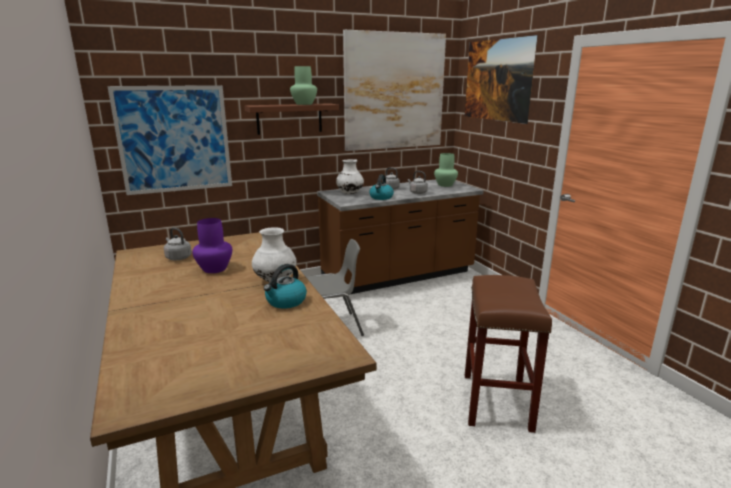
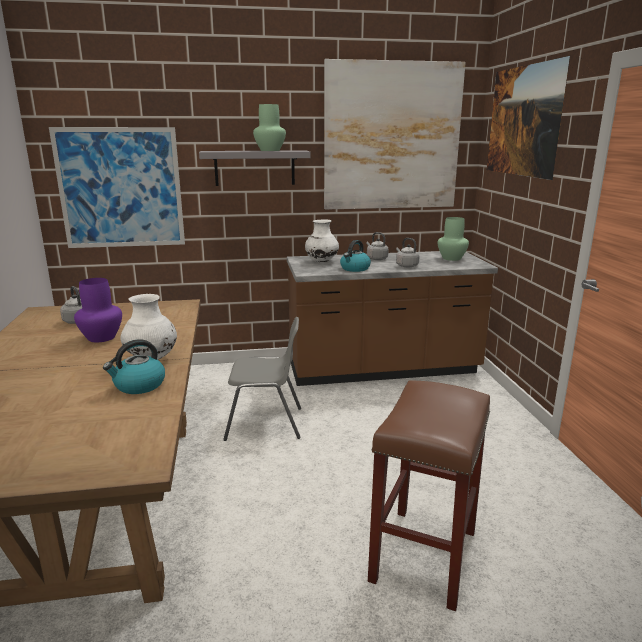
camera: 15 degrees right, 0 degrees up
(289, 118) = (254, 168): brown shelf -> grey shelf

